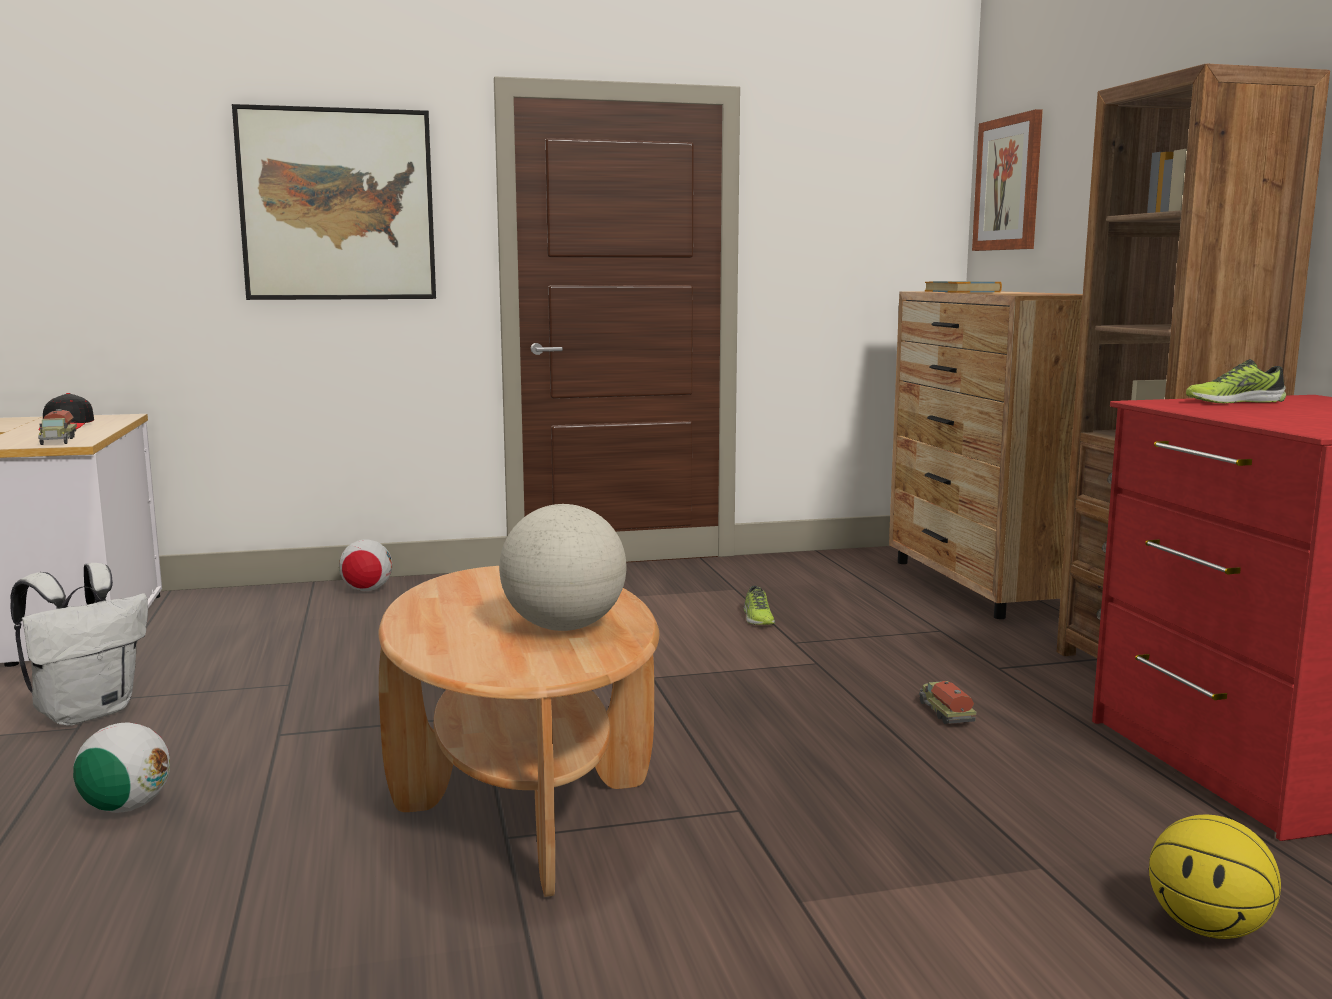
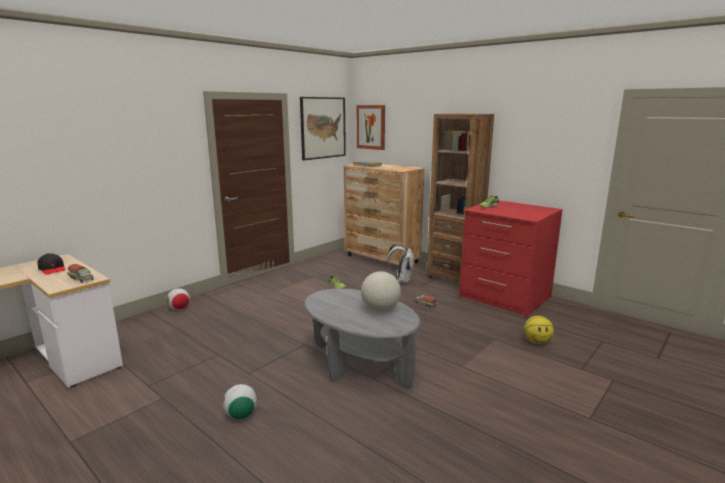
camera: 35 degrees left, 5 degrees up
(87, 712) = (154, 391): white backpack -> white backpack (401, 281)
(338, 205) = (146, 148): picture -> picture (323, 128)
(523, 798) = (359, 365): brown coffee table -> grey coffee table

